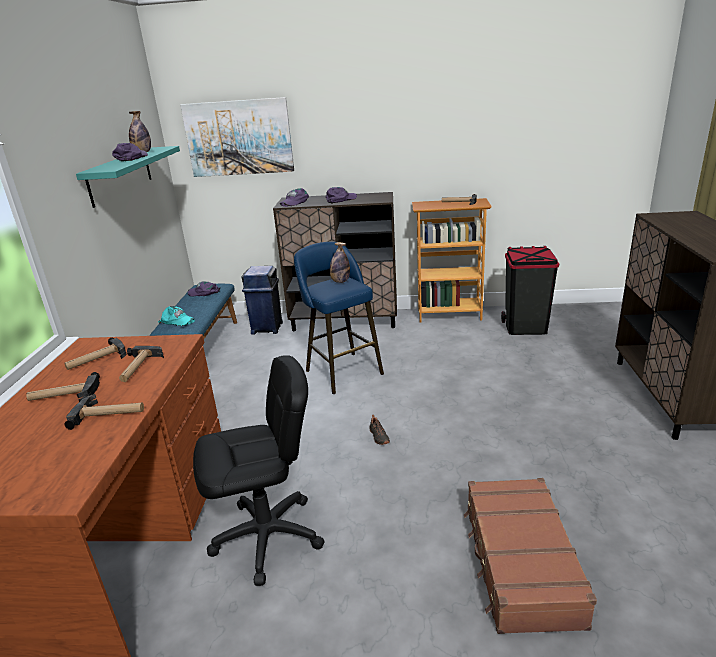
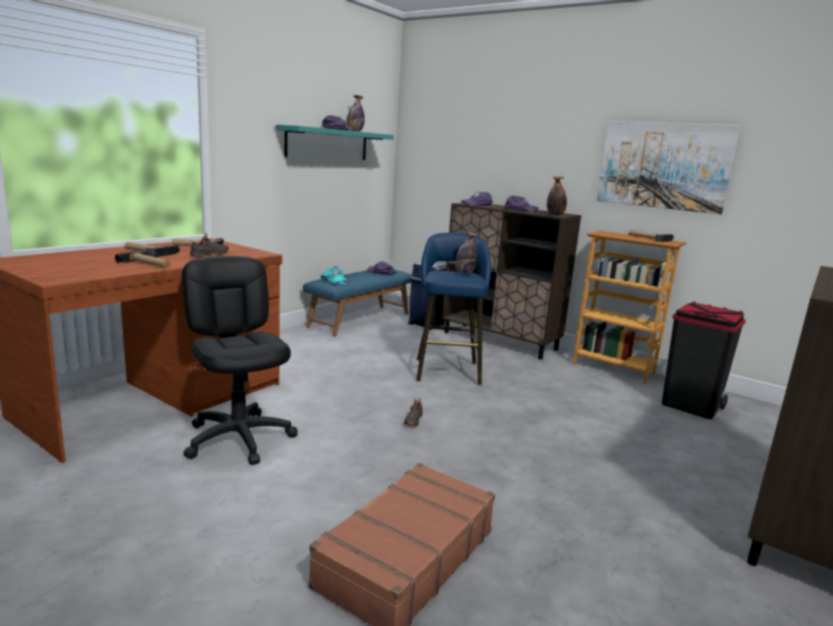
camera: 30 degrees right, 10 degrees down
(138, 367) = (210, 255): hammer -> black shoe
(239, 138) = (453, 140): picture -> picture (663, 166)
(268, 537) = (239, 438): black office chair -> black office chair turned 135 degrees counterclockwise
(380, 199) = (555, 215): none -> bottle

